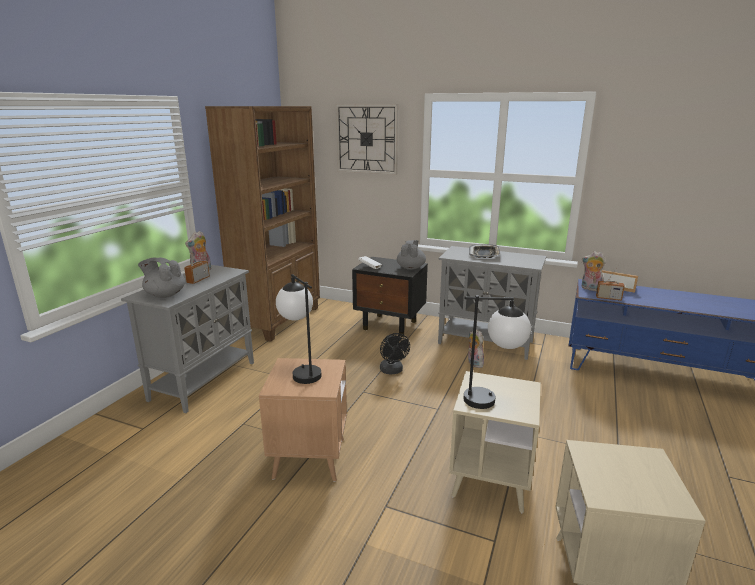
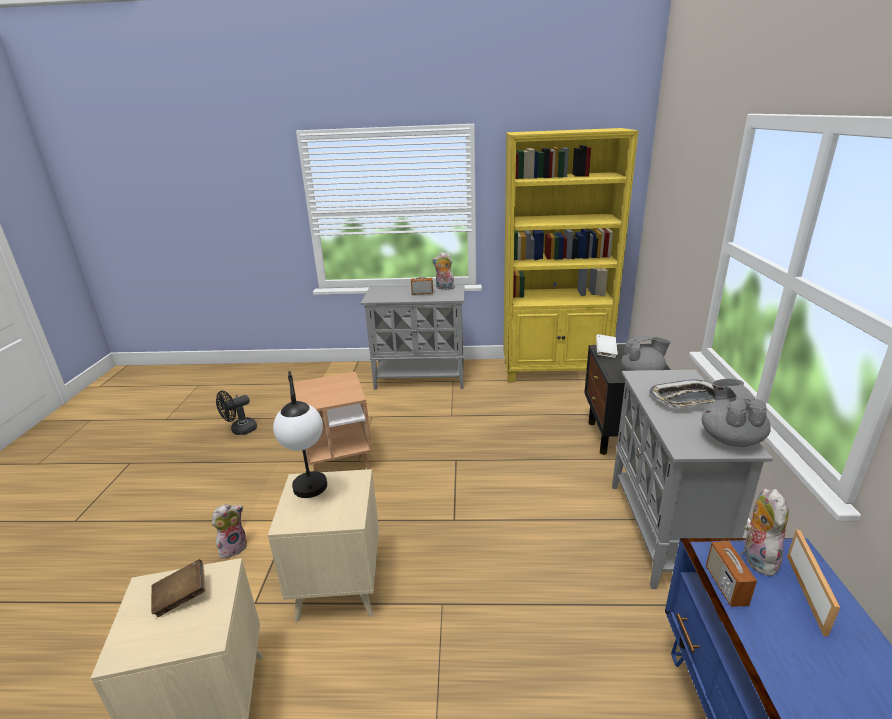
camera: 70 degrees right, 5 degrees up
(165, 295) = (383, 294): grey teapot -> grey teapot (730, 438)
(279, 320) = (555, 371): brown bookcase -> yellow bookcase
(301, 371) = (335, 386): table lamp -> none
(367, 139) = (694, 180): wall clock -> none
(392, 371) = (510, 468): black fan -> black fan (240, 430)
(473, 363) = (586, 530): plush toy -> plush toy (233, 547)
(613, 471) = (182, 597): none -> brown book

